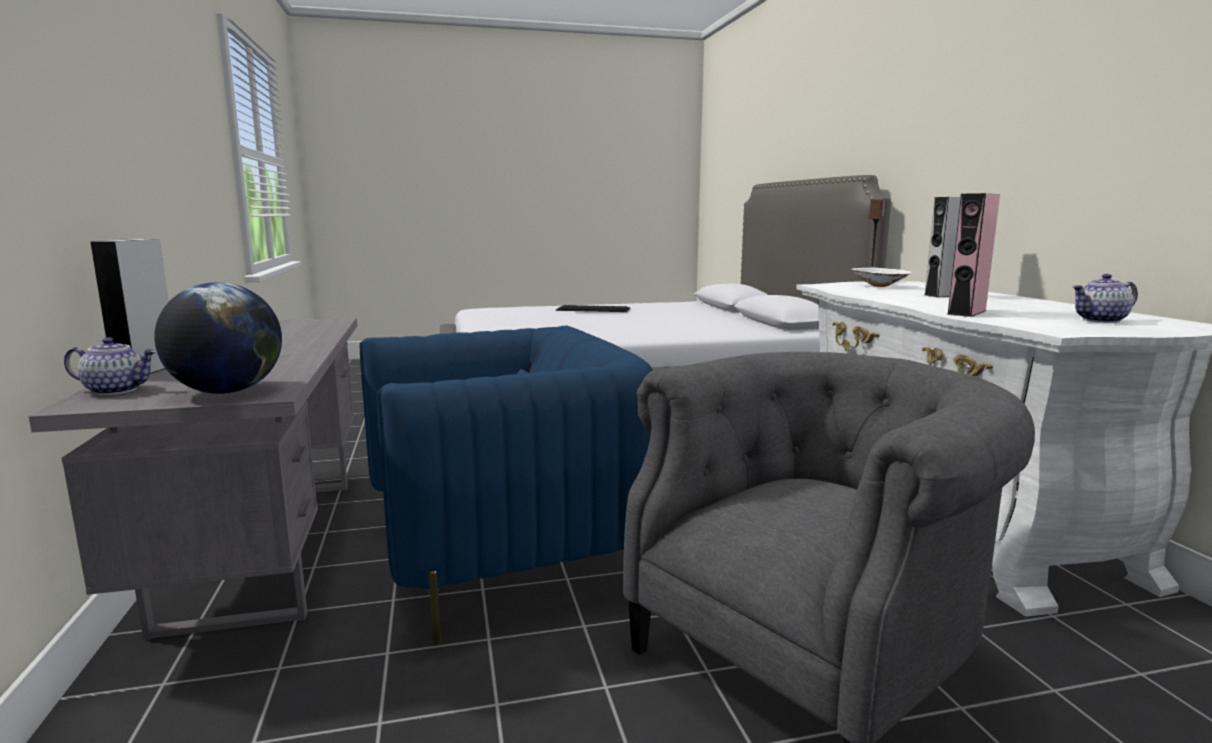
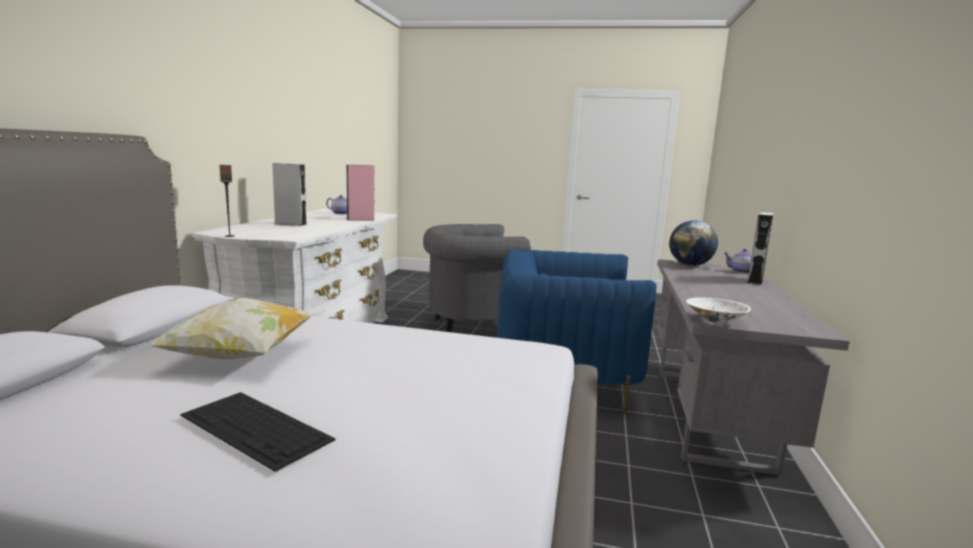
camera: 155 degrees left, 0 degrees up
(678, 320) = (239, 356): none -> pillow
(880, 286) = (264, 232): white bowl -> white bowl (714, 320)

